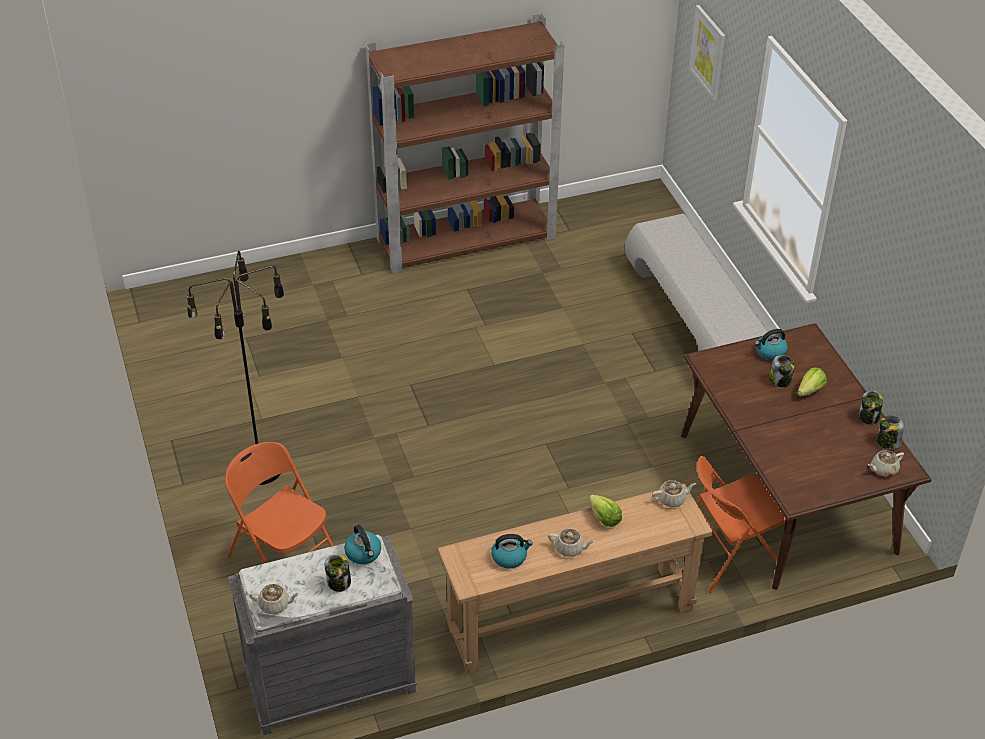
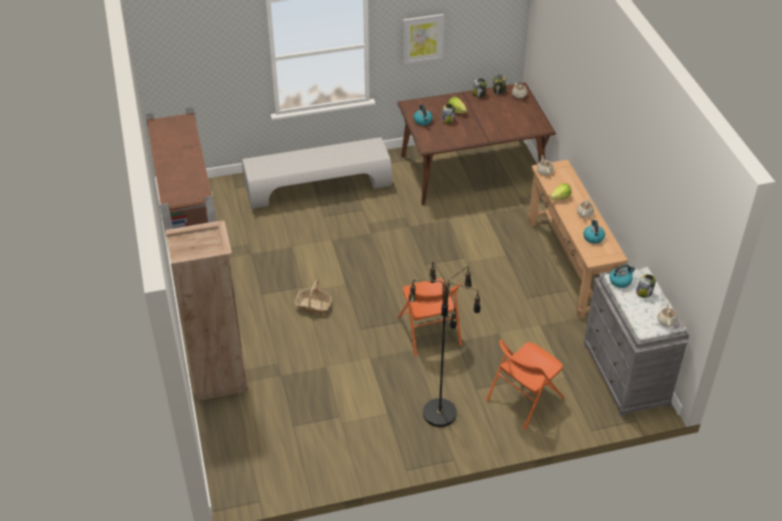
camera: 85 degrees left, 0 degrees up
(318, 271) = (220, 380): none -> brown cabinet
(450, 337) = (313, 306): none -> basket
(708, 52) = (191, 62): picture -> picture (422, 38)
(728, 553) = (518, 197): orange chair -> orange chair (429, 331)

